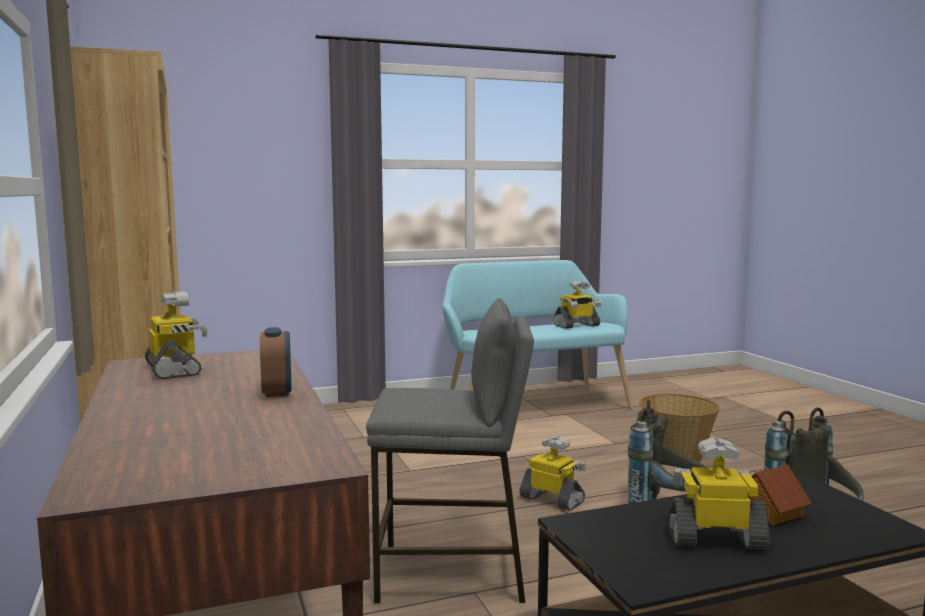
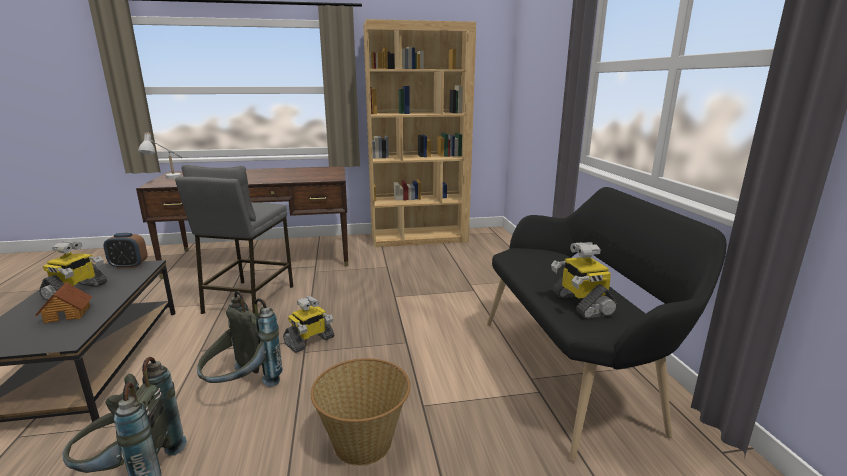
camera: 100 degrees right, 10 degrees up
(175, 370) = (313, 171): toy robot -> none
(231, 472) = (168, 179): none -> white table lamp
(277, 392) = (254, 180): alarm clock -> alarm clock (129, 266)
(532, 405) = (573, 372): turquoise bench -> black bench

